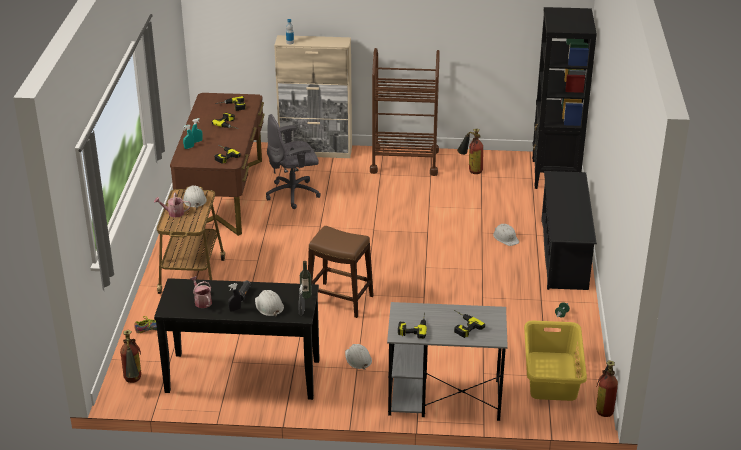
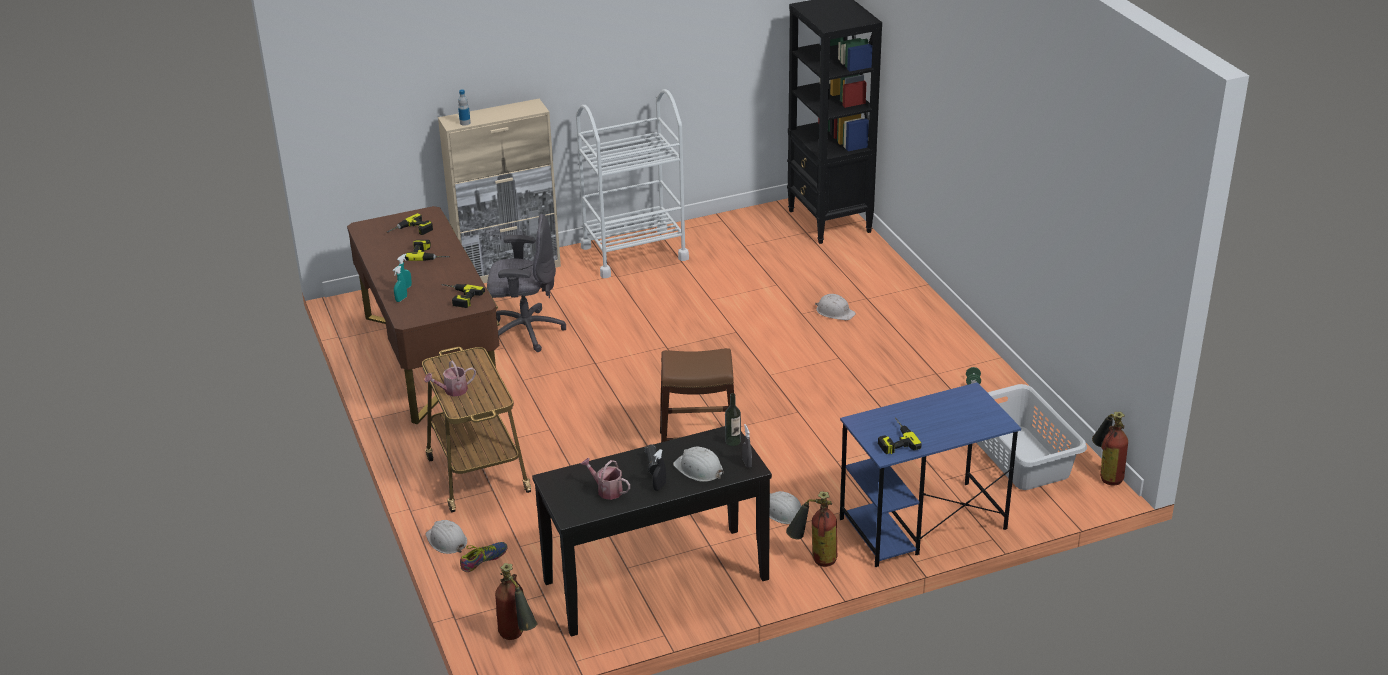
camera: 25 degrees left, 0 degrees up
(194, 199) = (465, 365): white hard hat -> white hard hat (446, 540)
(293, 194) = (525, 331): grey office chair -> grey office chair turned 135 degrees counterclockwise
(404, 161) = (634, 252): brown cart -> white cart
(443, 398) = (921, 524): grey desk -> blue desk
(462, 325) = (948, 419): power drill -> none
(470, 169) = (724, 241): fire extinguisher -> fire extinguisher (814, 559)
(552, 376) = (1022, 457): yellow laundry basket -> grey laundry basket
(564, 254) = (917, 312): black shoe rack -> none

